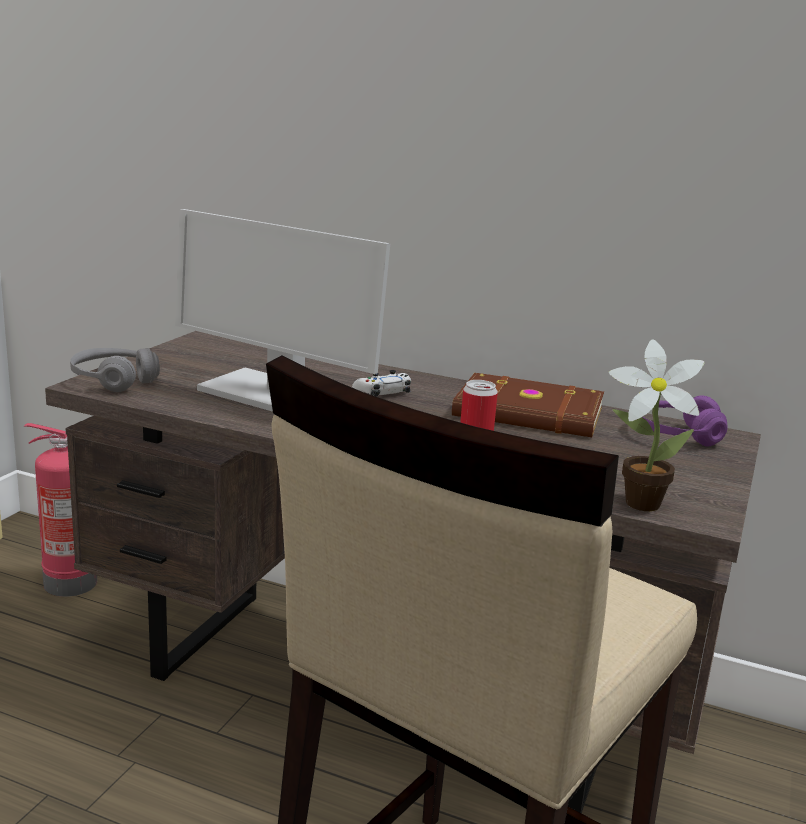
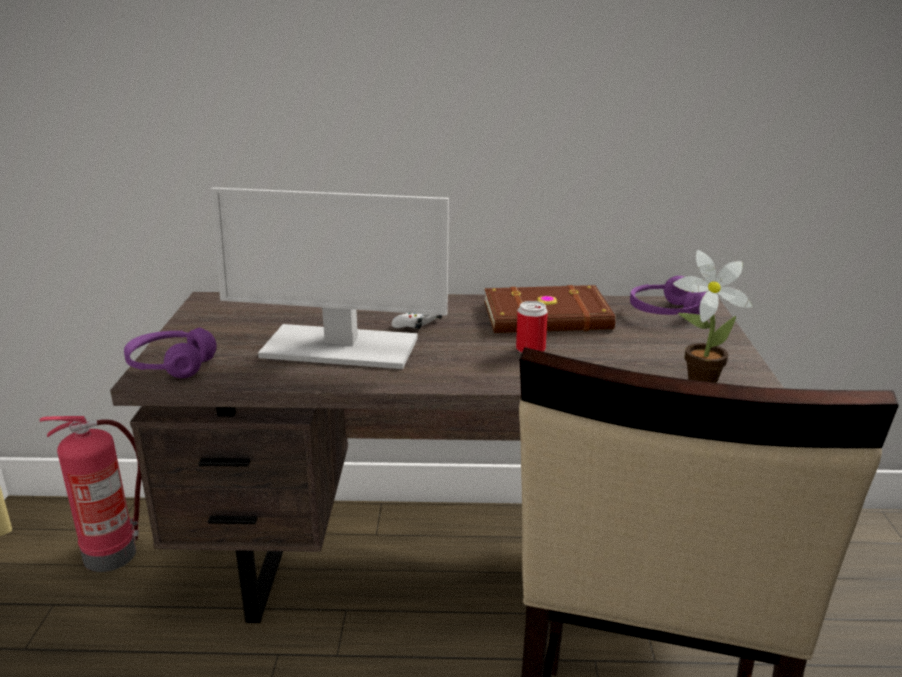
camera: 20 degrees left, 5 degrees up
(114, 380) = (171, 365): grey headphones -> purple headphones

